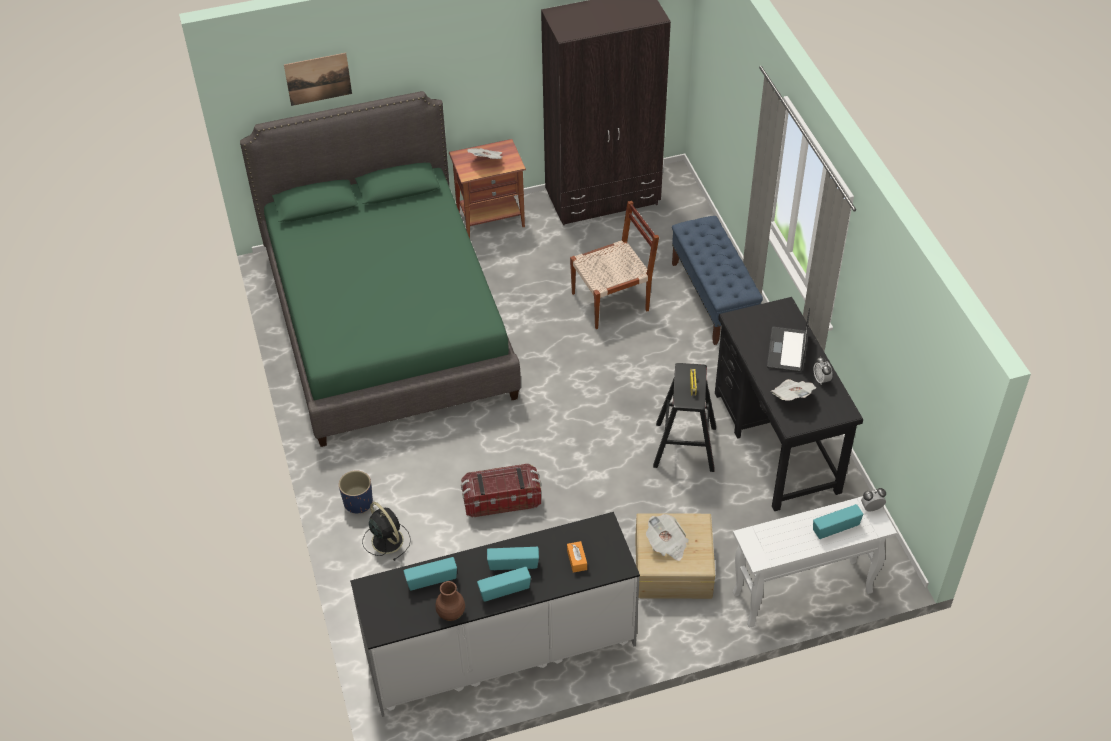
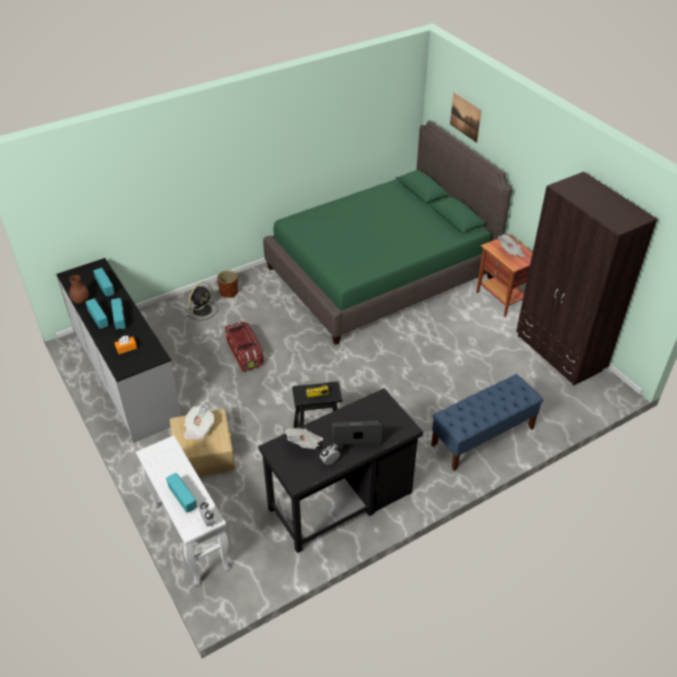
camera: 75 degrees right, 5 degrees down
(358, 502) = (229, 292): blue planter -> brown planter
(612, 301) = (451, 377): chair -> none

